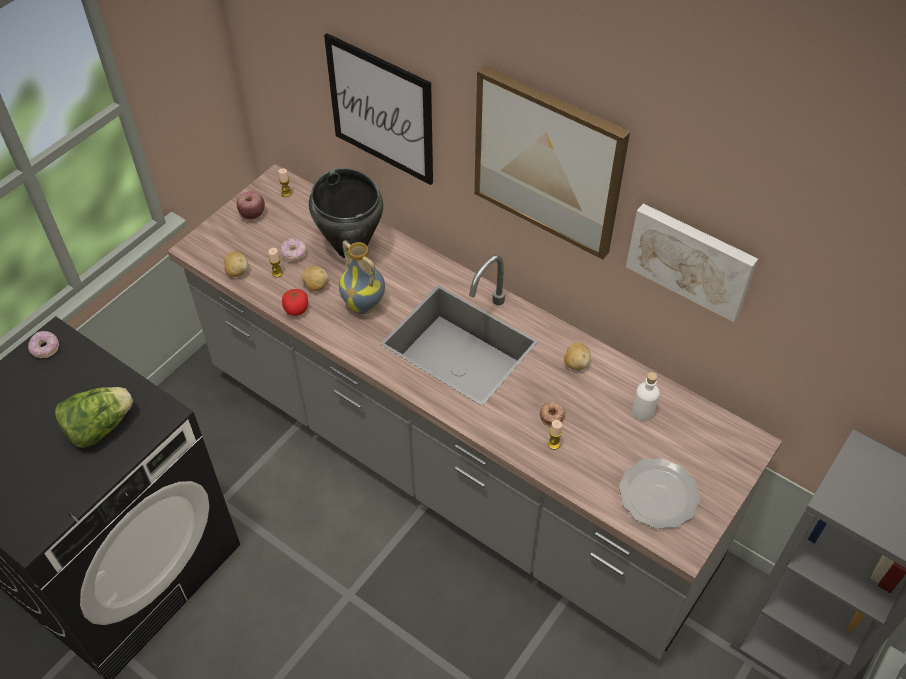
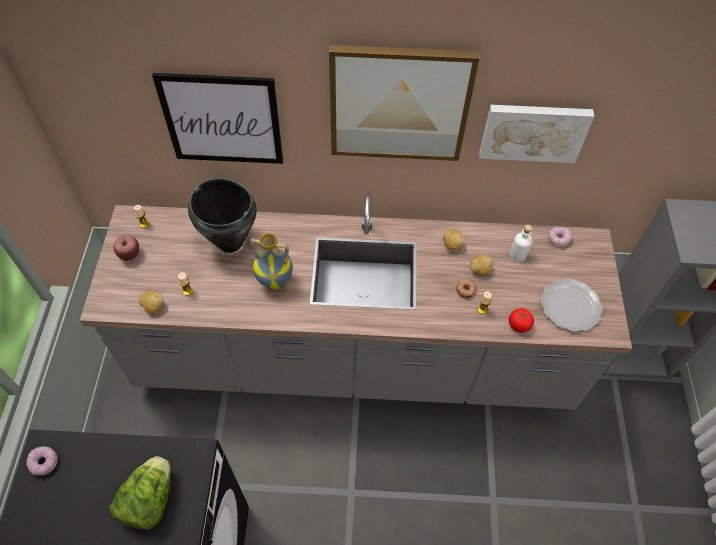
camera: 35 degrees left, 5 degrees up
(294, 254) = (189, 269): donut -> donut (558, 239)
(296, 309) = (225, 311): tomato -> tomato (519, 325)
(315, 286) = (226, 285): potato -> potato (480, 270)

